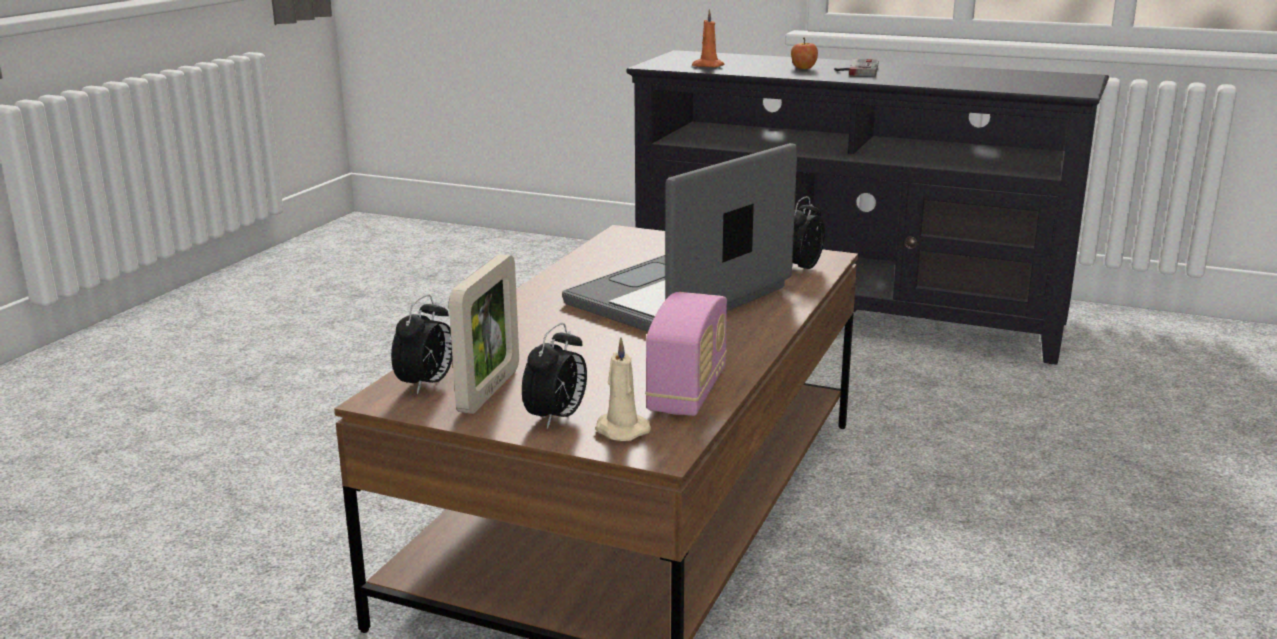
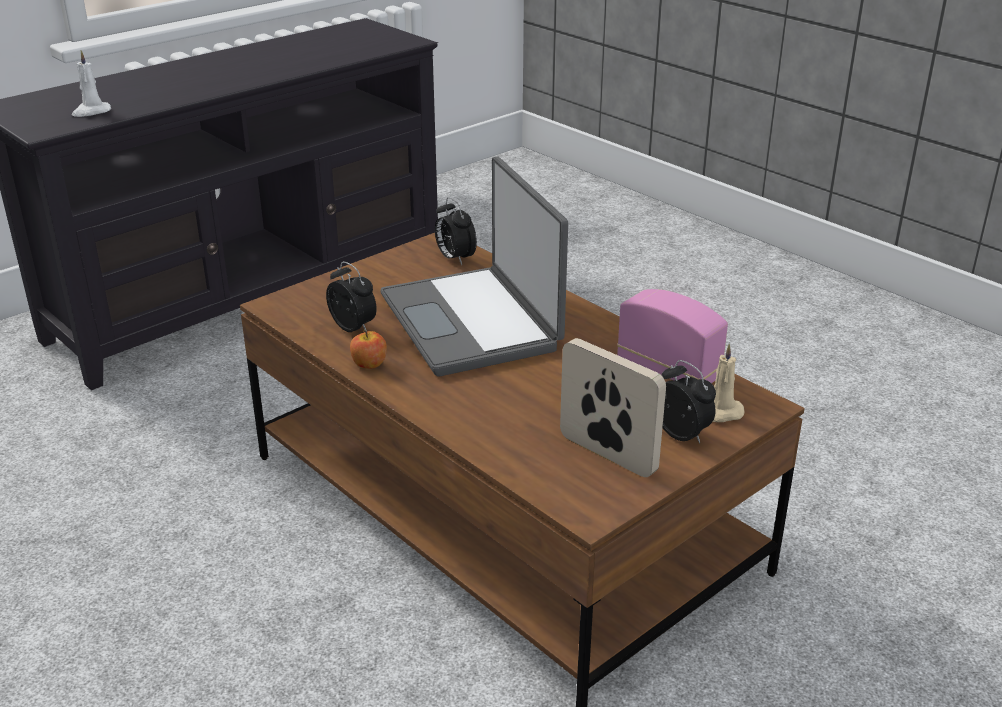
camera: 65 degrees left, 10 degrees up
(426, 385) = (573, 484): alarm clock -> alarm clock (354, 328)
(707, 66) = (91, 112): orange candle -> white candle
(803, 68) = (174, 84): apple -> apple (369, 364)
(855, 70) = (217, 71): game controller -> none

